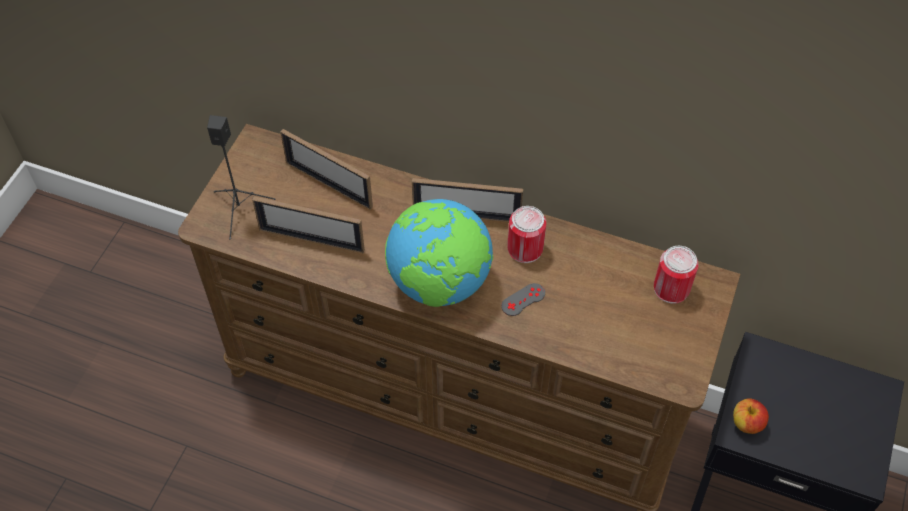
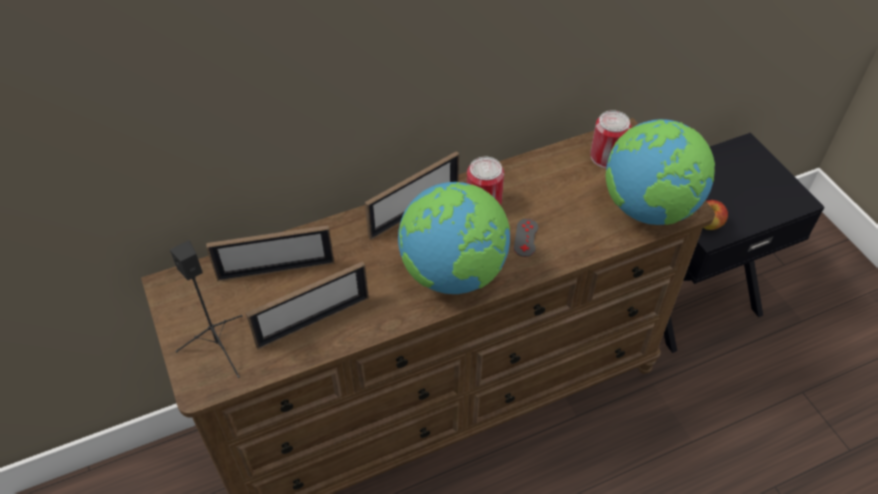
camera: 45 degrees left, 5 degrees down
(650, 357) = (649, 209): none -> globe

